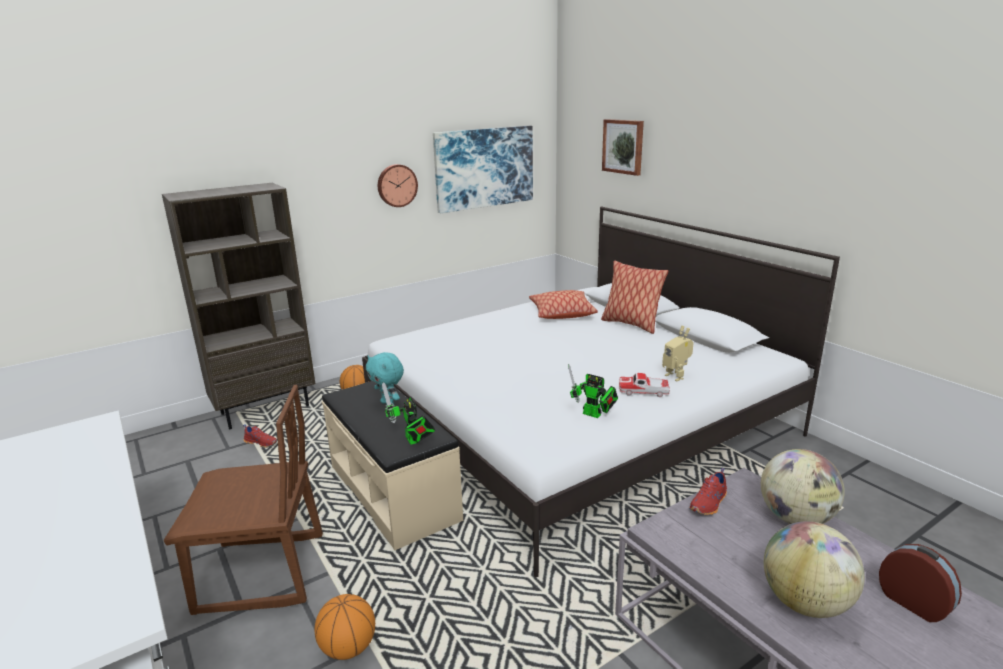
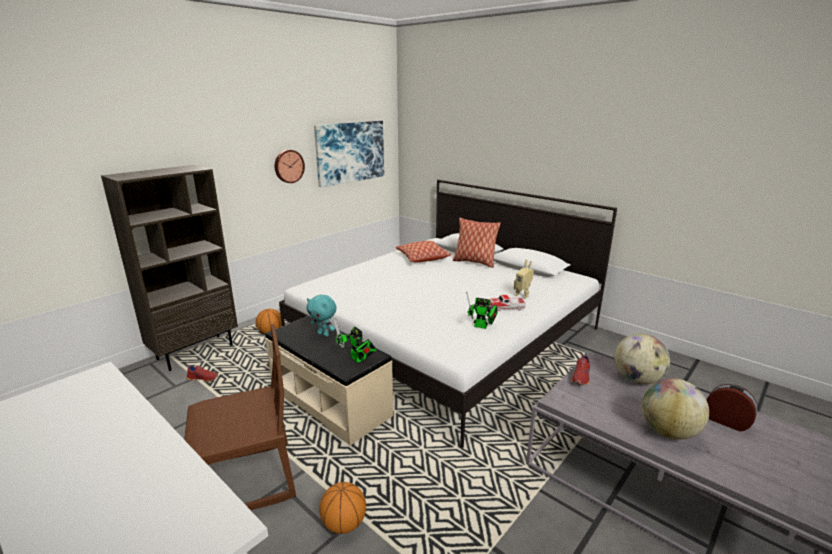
camera: 15 degrees left, 0 degrees up
(623, 146) = (454, 136): picture -> none

